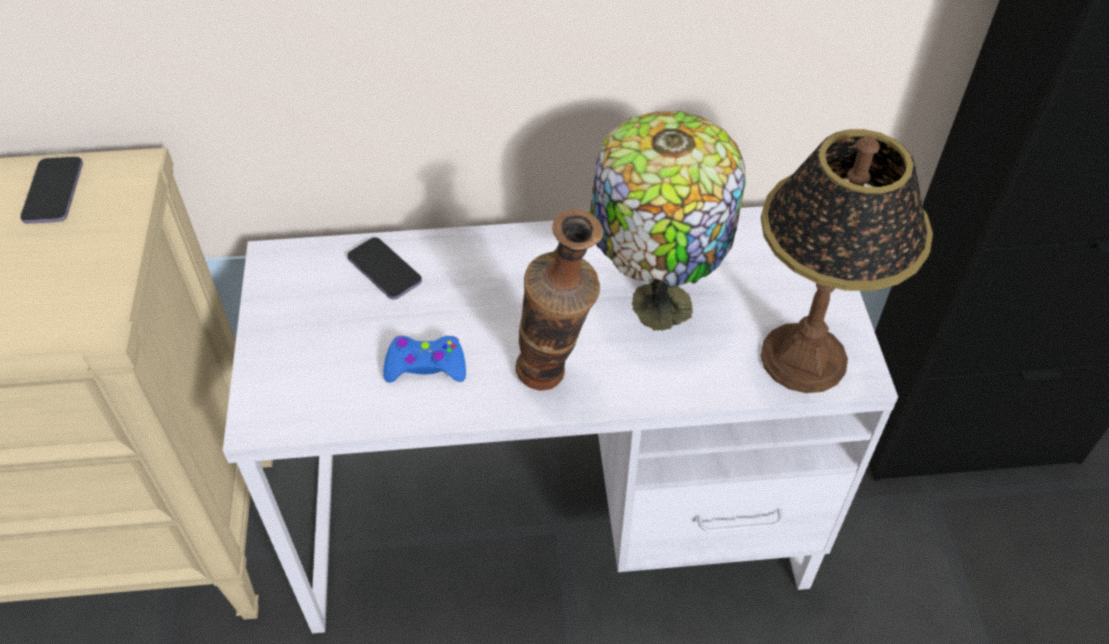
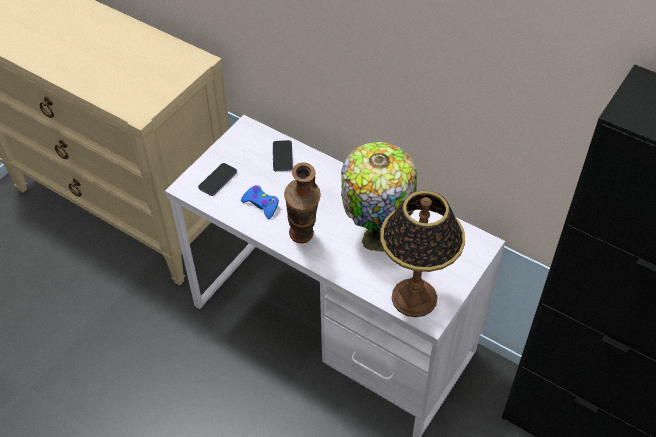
camera: 40 degrees right, 0 degrees up
(54, 192) = (169, 56): phone -> phone (218, 180)

